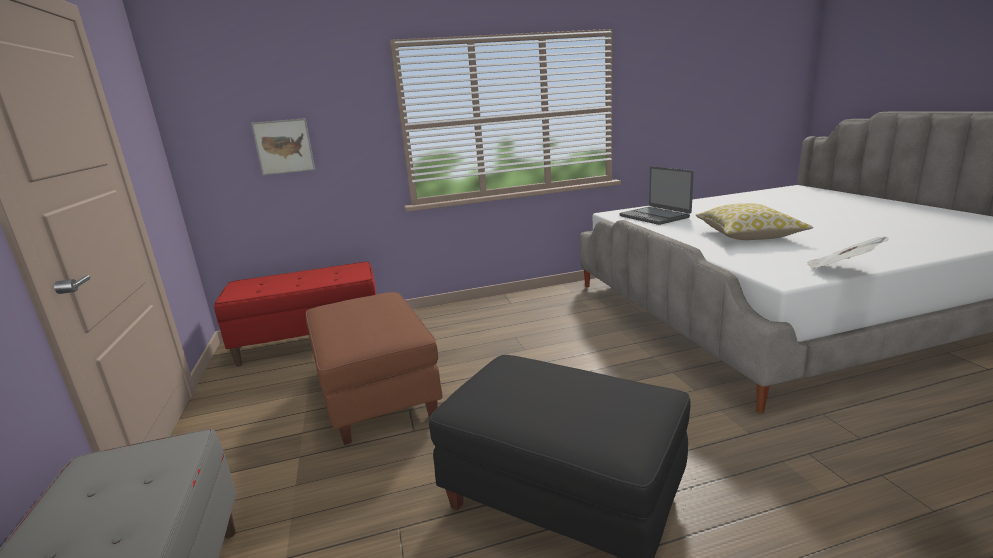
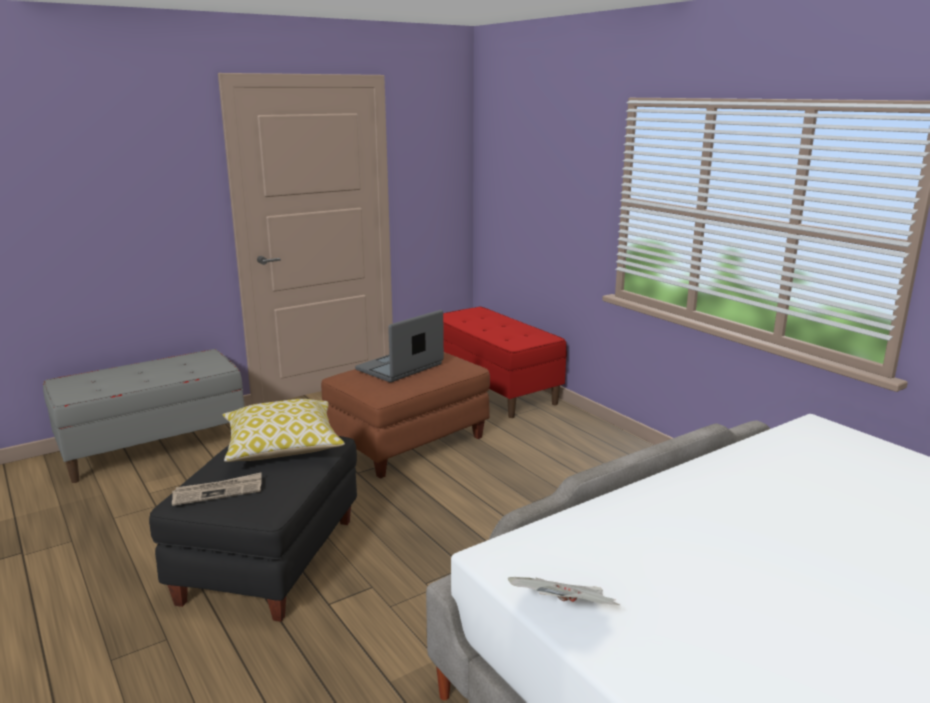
camera: 70 degrees right, 0 degrees up
(284, 146) = (533, 196): picture -> none
(619, 422) = (218, 492): none -> newspaper
(655, 216) = (826, 461): laptop -> laptop (400, 367)
(748, 235) = (748, 545): pillow -> pillow (282, 447)

